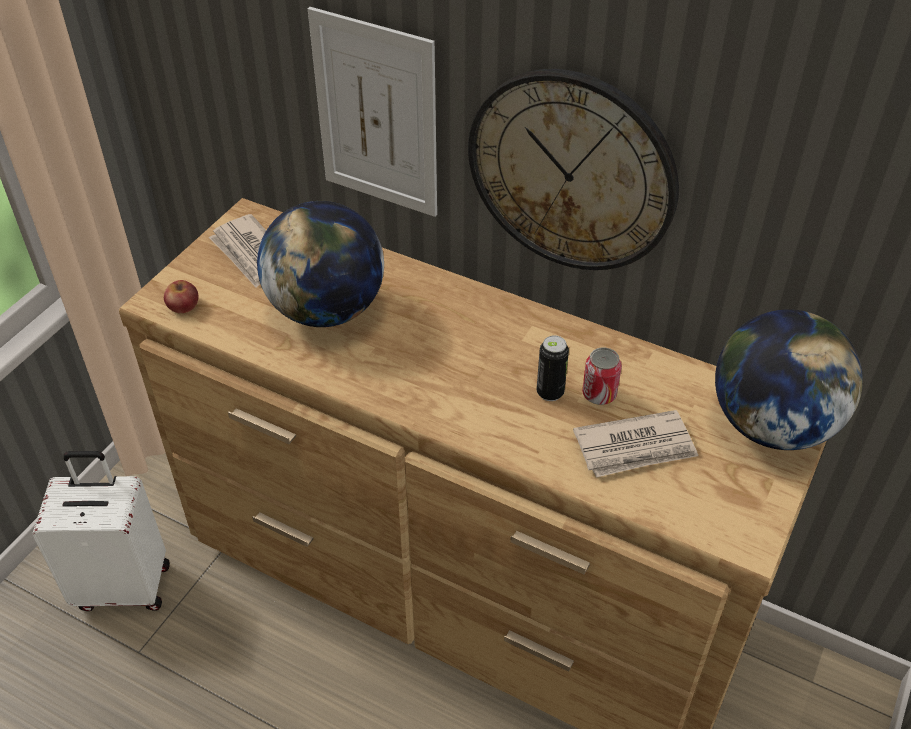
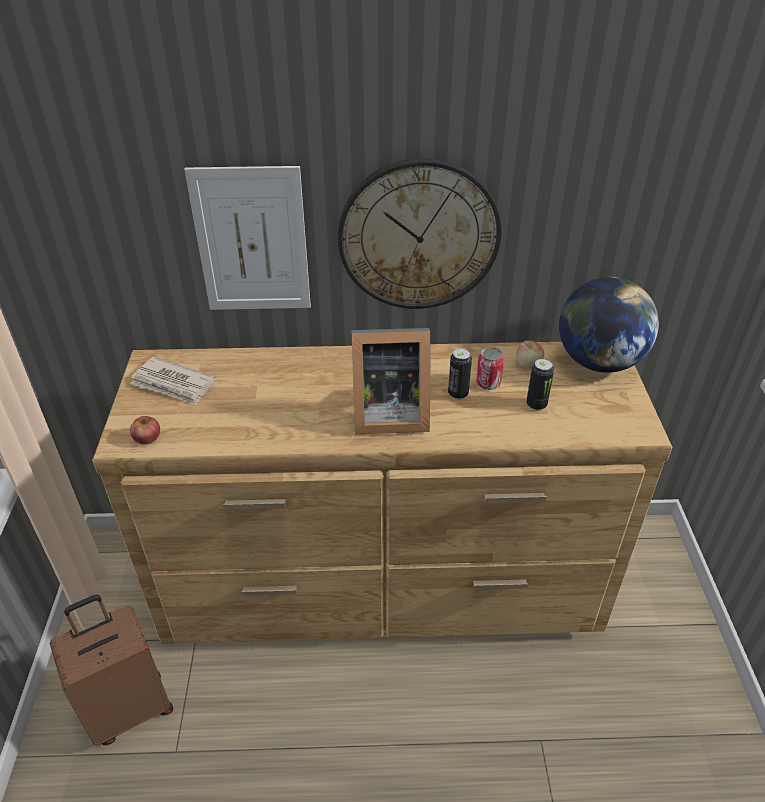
camera: 30 degrees left, 5 degrees down
(124, 585) = (129, 708): white suitcase -> brown suitcase
(326, 310) = (263, 400): globe -> none
(446, 383) = (387, 414): none -> picture frame
(636, 447) = (536, 405): newspaper -> can
(672, 390) = (528, 364): none -> apple

